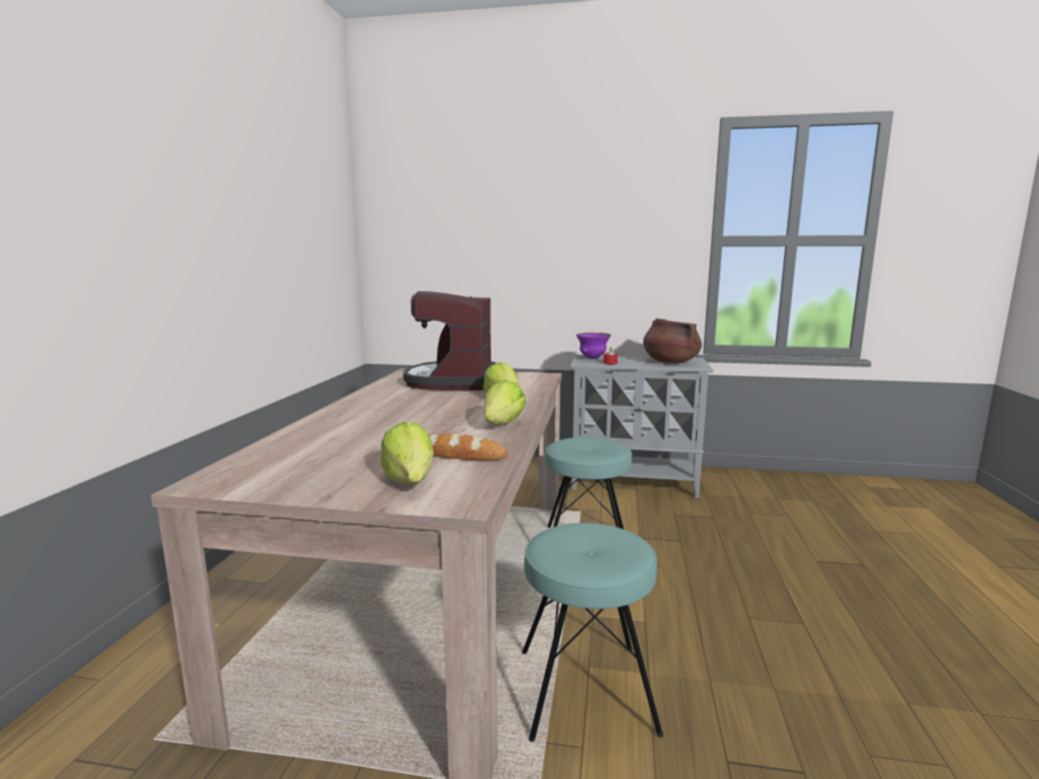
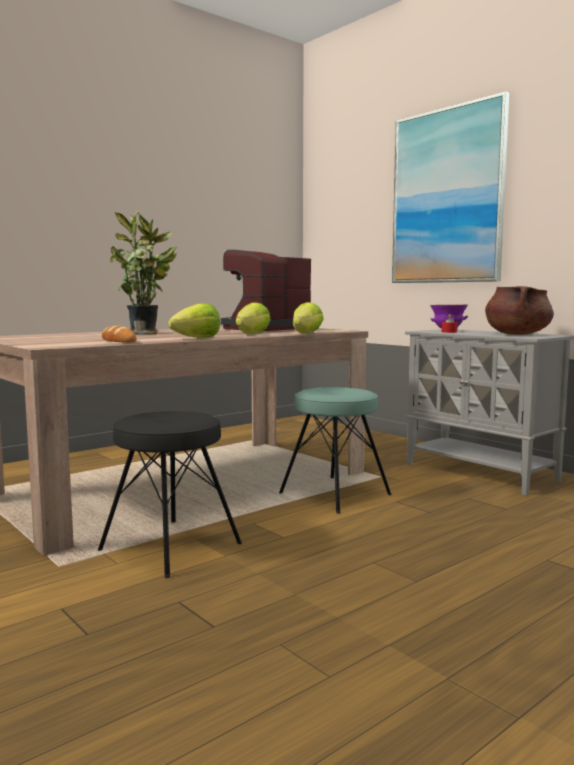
camera: 40 degrees right, 5 degrees down
(391, 421) = (146, 334): none -> potted plant
(410, 481) = (58, 342): lettuce -> lettuce (306, 333)
(555, 225) = (447, 196): none -> picture
(585, 690) = (170, 547): turquoise stool -> black stool

